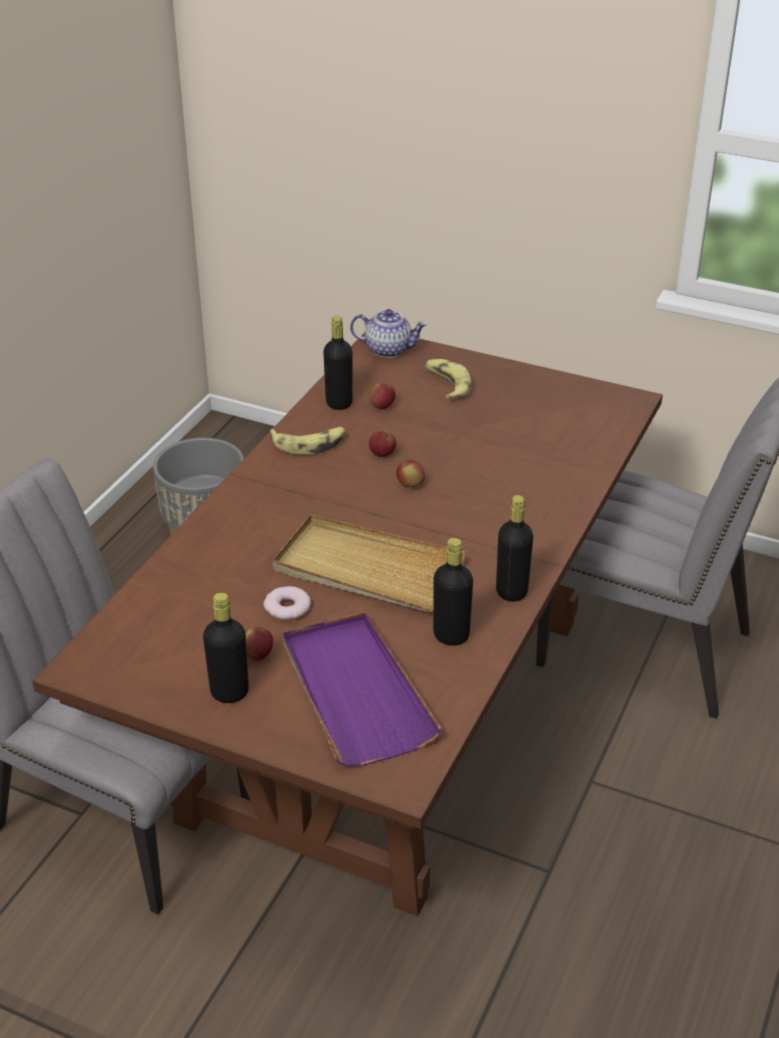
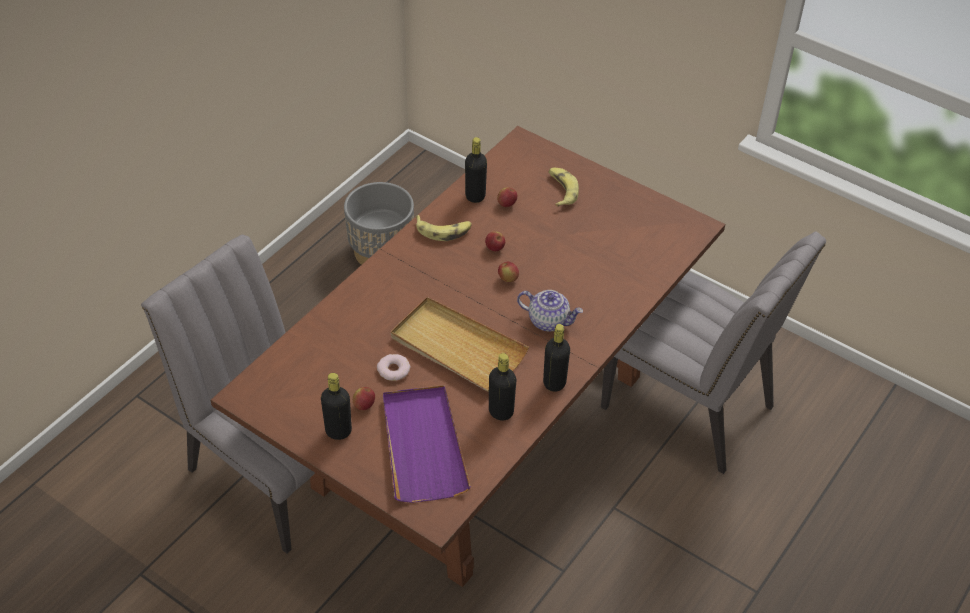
camera: 10 degrees right, 10 degrees up
(389, 349) = (526, 150): teapot -> teapot (549, 321)

